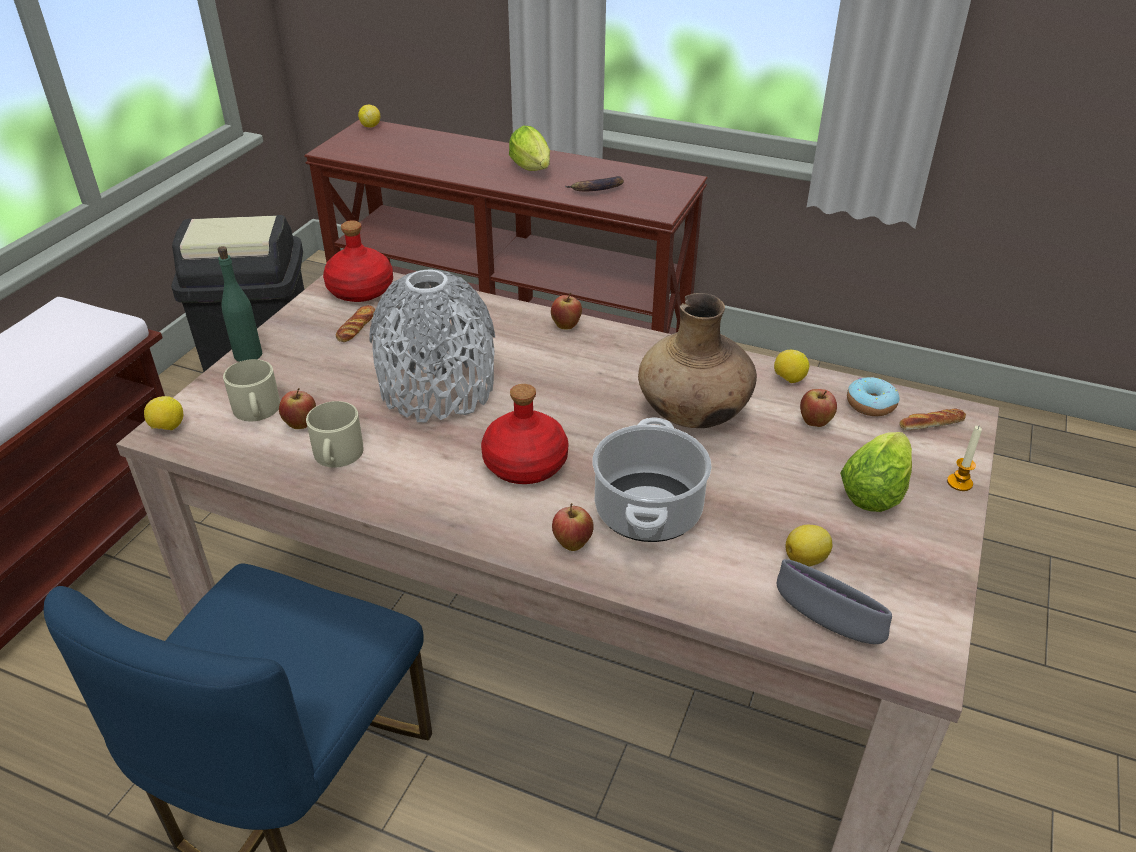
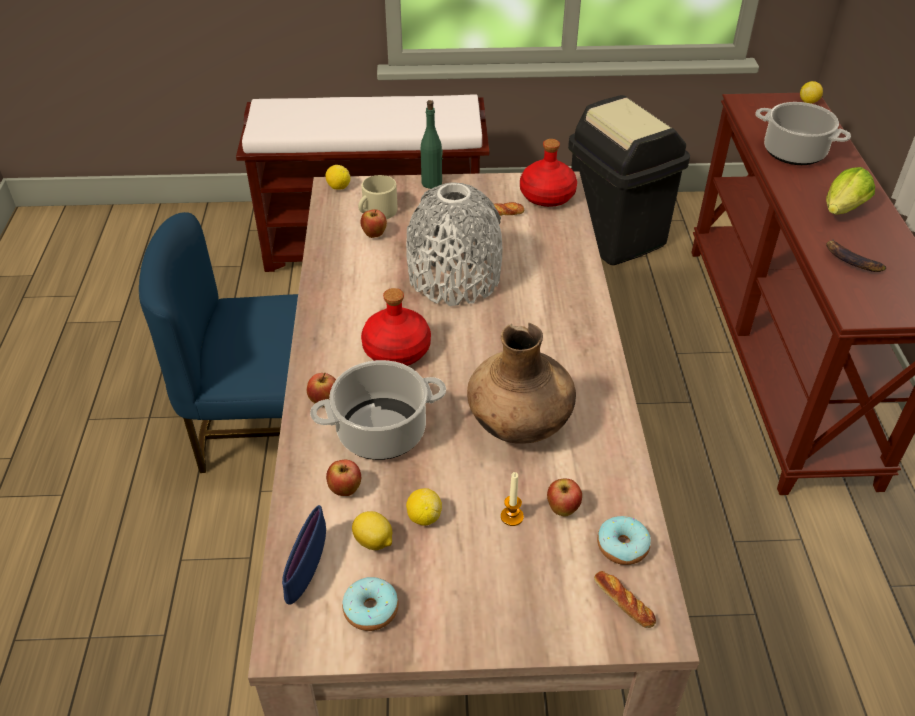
camera: 65 degrees right, 5 degrees up
(337, 455) = (353, 262): beige mug -> none
(433, 157) = (795, 152): none -> cooking pot
(566, 326) = (587, 313): apple -> apple (345, 490)
(788, 379) = (618, 476): lemon -> lemon (424, 517)
(827, 623) = (307, 570): grey bowl -> blue bowl
(876, 489) = (492, 573): lettuce -> none
(896, 586) = (371, 610): none -> donut
(959, 483) = (541, 639): candle -> candle (512, 516)

